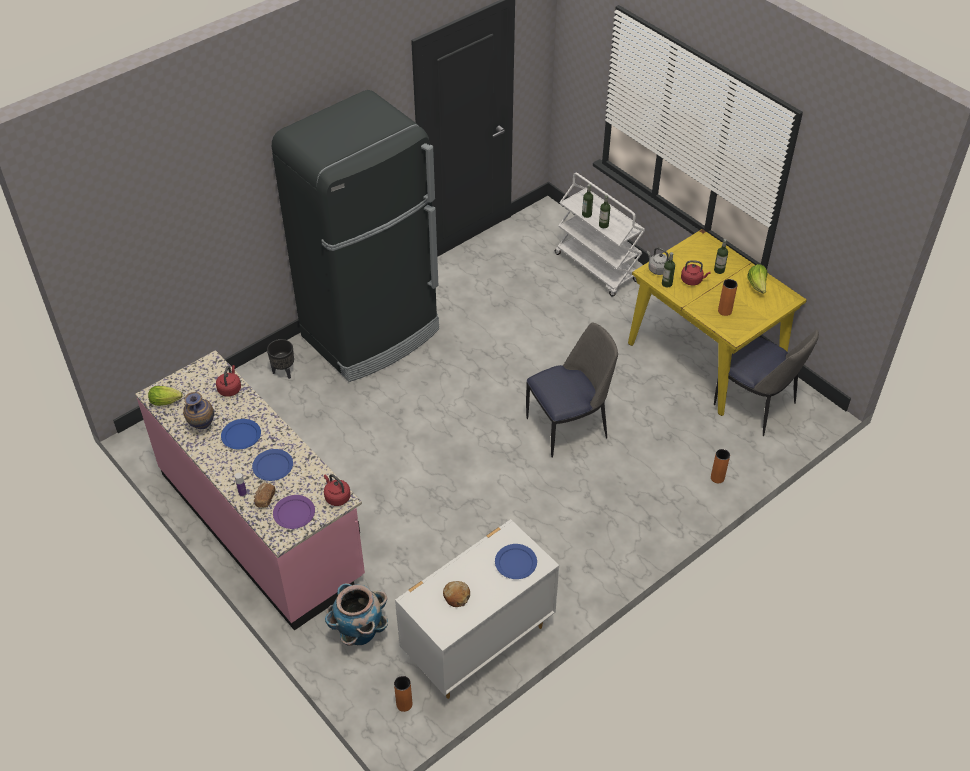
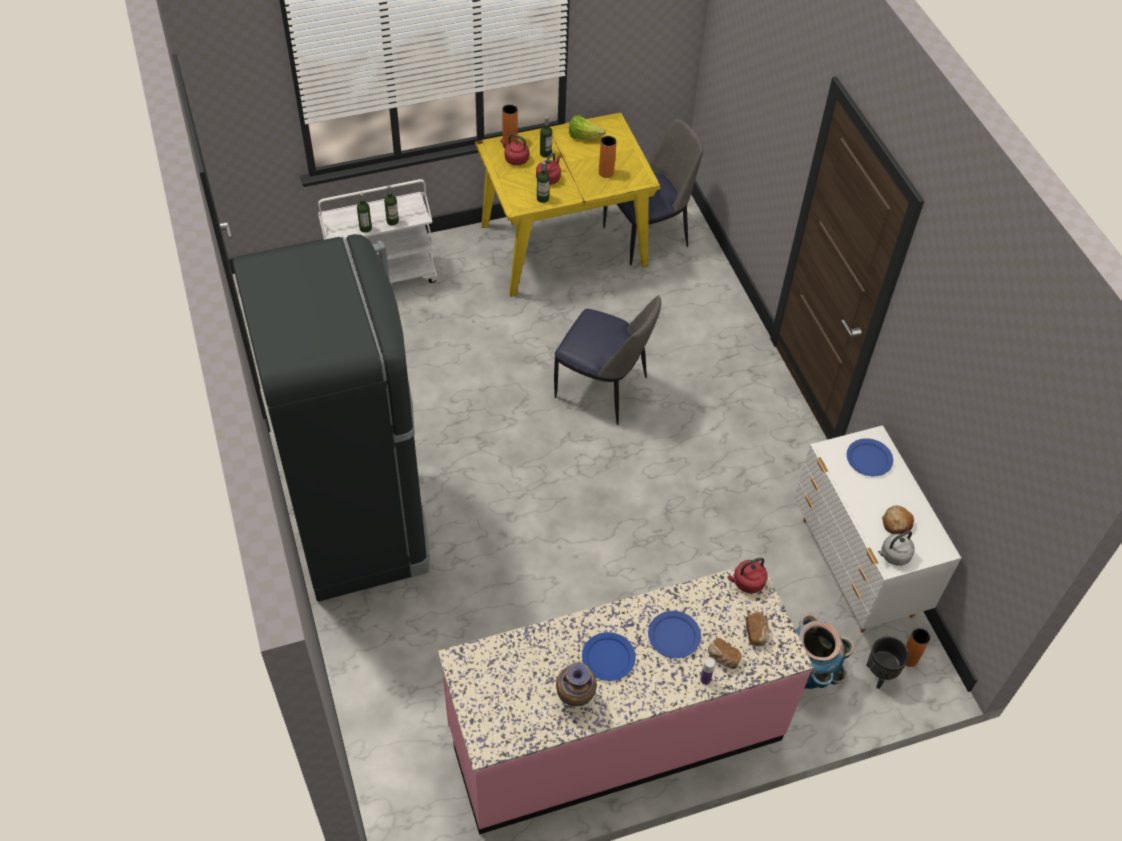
camera: 70 degrees left, 5 degrees up
(167, 401) = (508, 731): lettuce -> none
(230, 388) = (519, 650): red kettle -> red kettle (515, 159)
(284, 372) = (371, 640): black planter -> black planter (880, 674)
(294, 513) = (756, 633): purple plate -> bread
(569, 427) = (603, 389): chair -> chair turned 120 degrees clockwise
(657, 269) = (516, 197): grey kettle -> grey kettle (893, 555)
(717, 478) = (723, 301): orange vase -> orange vase (510, 141)

